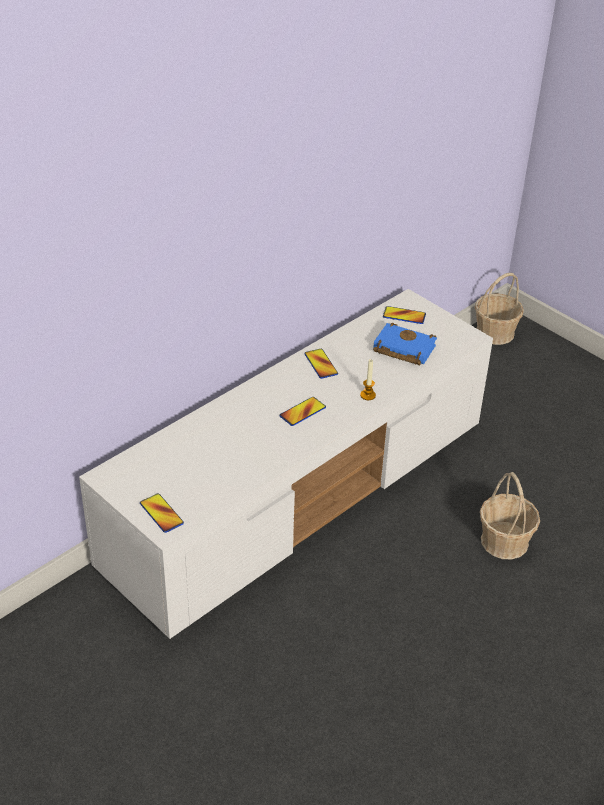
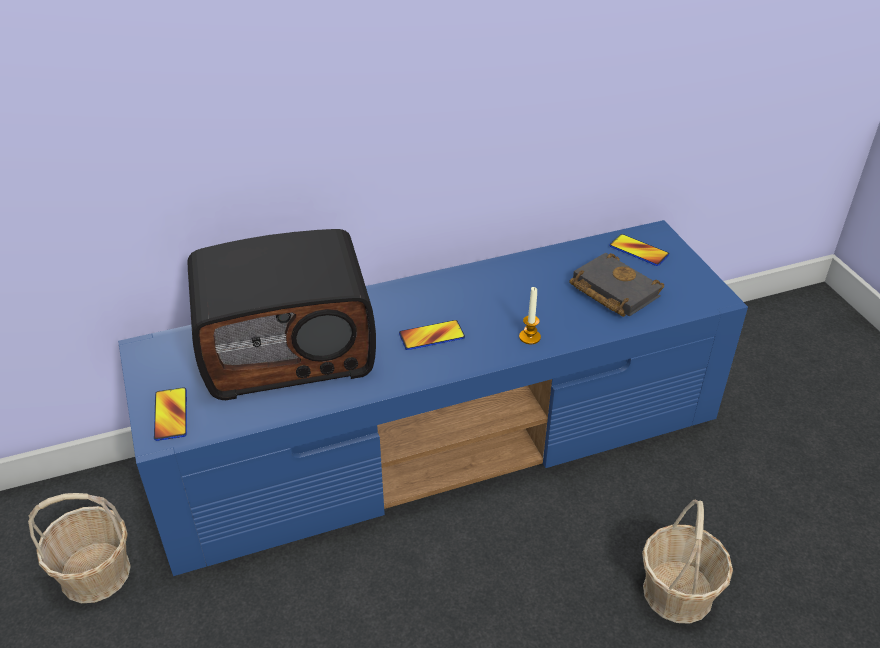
camera: 25 degrees right, 0 degrees up
(209, 447) = (288, 349): none -> radio
(299, 493) = (442, 441): white tv stand -> blue tv stand
(321, 364) = (494, 283): phone -> none
(402, 349) = (611, 290): blue book -> black book
(495, 332) = (796, 312): basket -> basket (96, 573)

